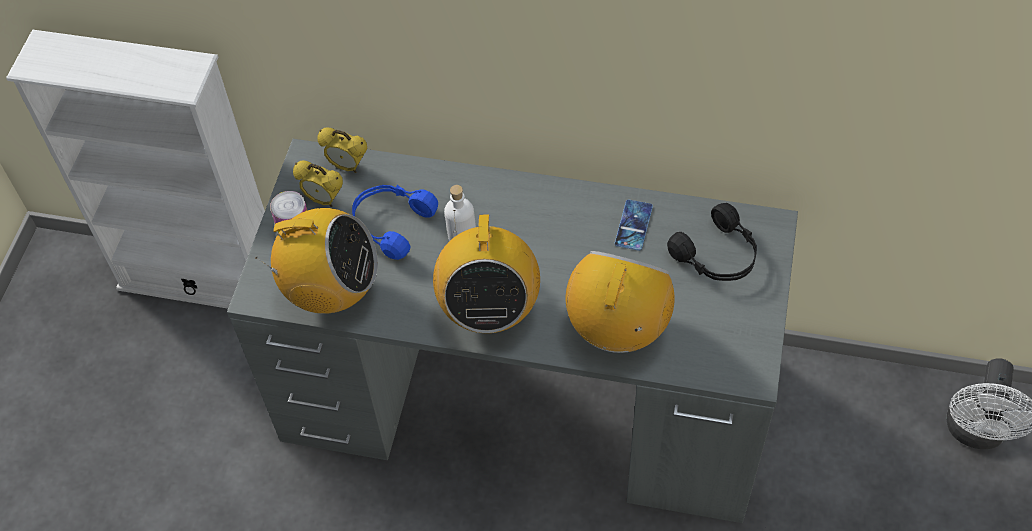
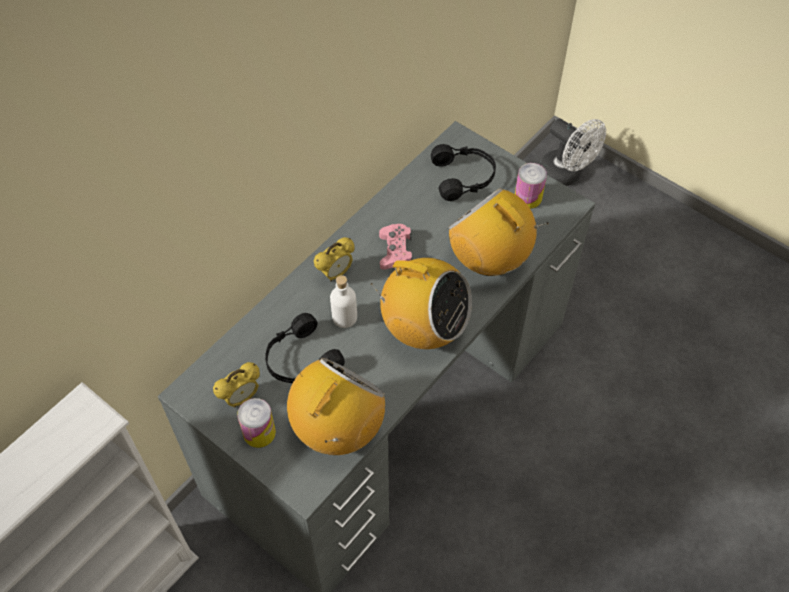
camera: 65 degrees left, 0 degrees up
(347, 166) = (219, 367): alarm clock -> alarm clock (335, 274)
(391, 224) = (300, 360): blue headphones -> black headphones
(572, 239) = (395, 251): none -> pink game controller
(633, 225) = (407, 210): phone -> none
(733, 330) = (528, 197): none -> can

